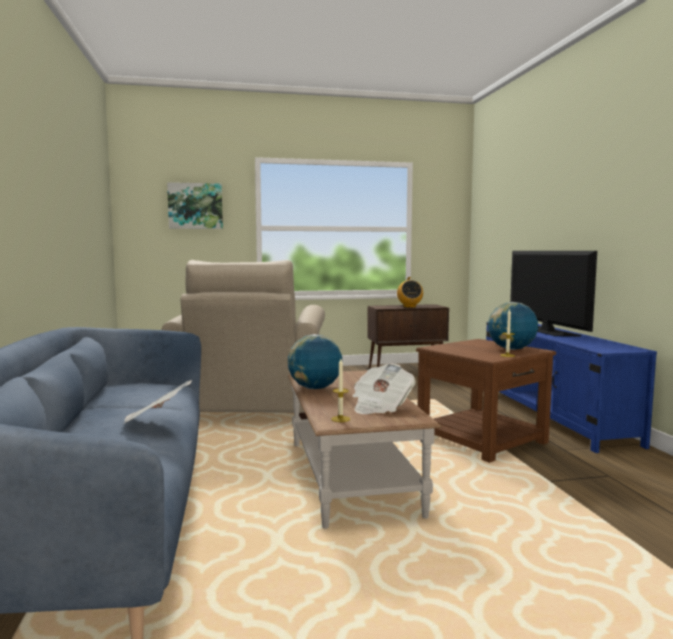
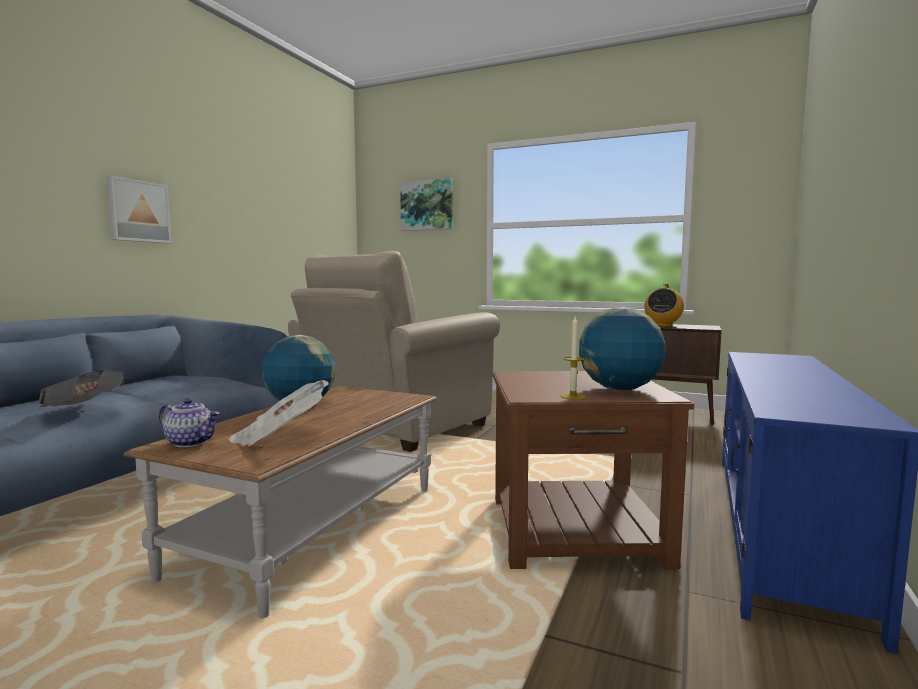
camera: 35 degrees right, 0 degrees up
(29, 218) = (137, 211): none -> picture
(340, 419) = (192, 442): candle -> teapot
(547, 331) = (786, 372): television -> none

